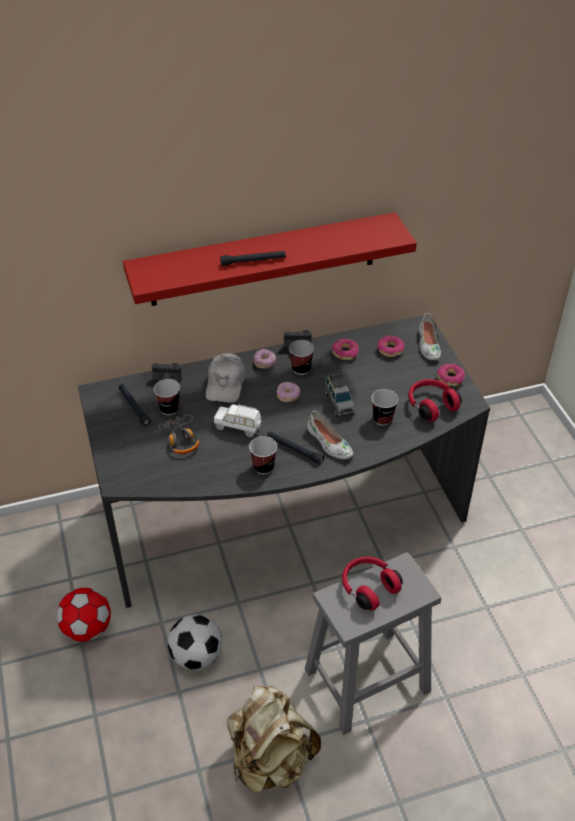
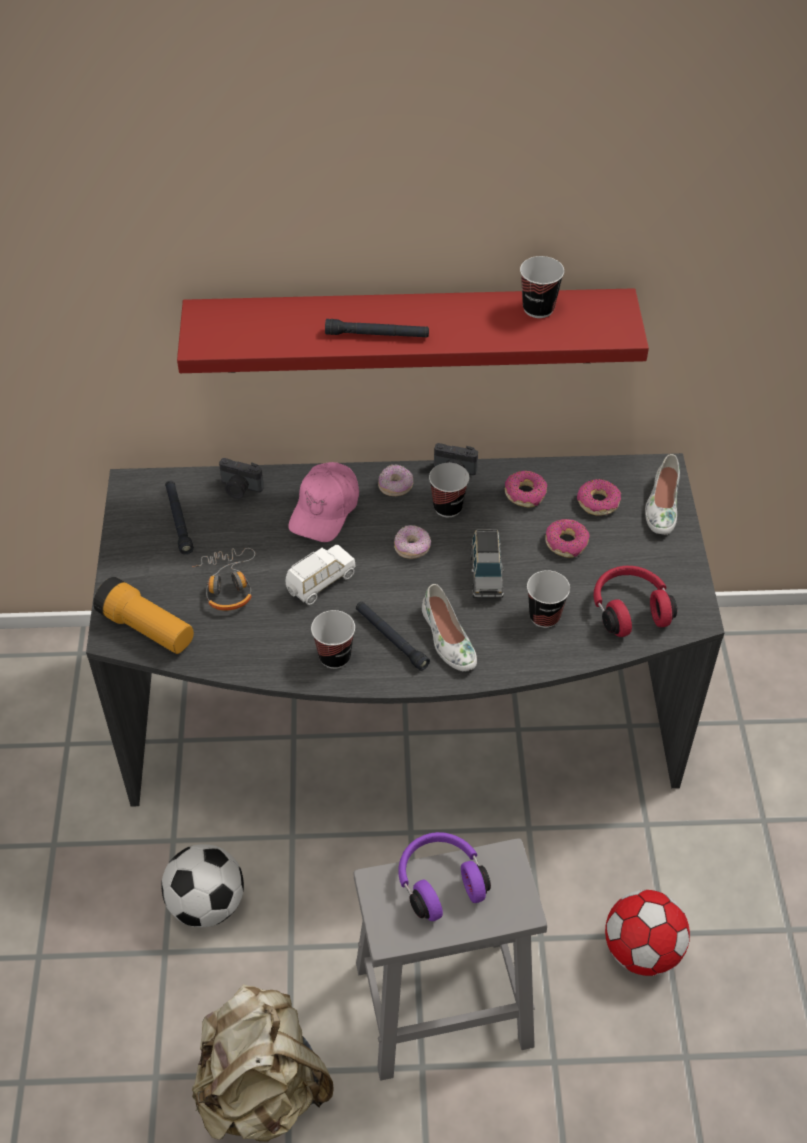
camera: 15 degrees right, 5 degrees up
(87, 628) = (68, 825): football -> football (641, 950)
(137, 474) = (147, 628): none -> flashlight
(169, 408) = (228, 533): cup -> cup (538, 308)
(226, 384) = (325, 510): white cap -> pink cap
(238, 426) = (320, 583): white toy car -> white toy car turned 105 degrees clockwise
(368, 587) = (440, 881): red headphones -> purple headphones
(450, 378) = (677, 569): donut -> donut (566, 543)

